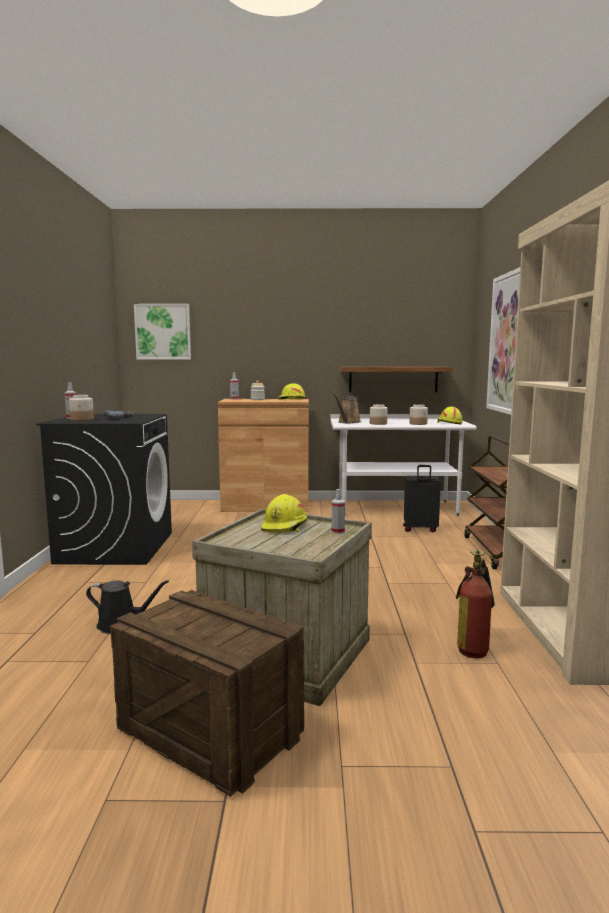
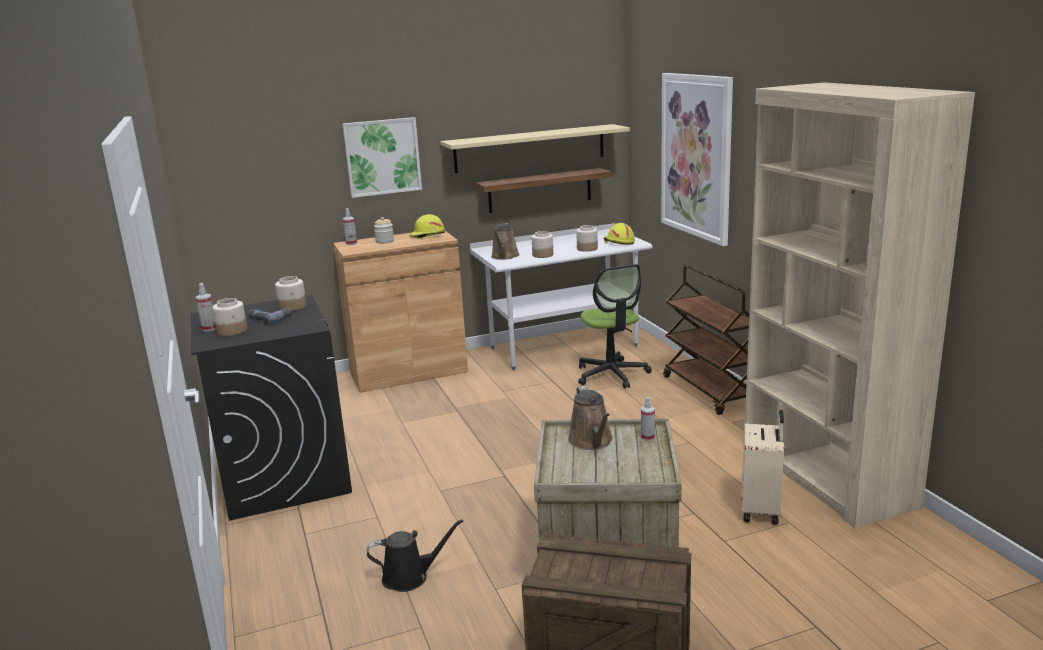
camera: 20 degrees left, 10 degrees up
(142, 415) = (293, 307): none -> jar
(163, 332) = (234, 161): picture -> picture (382, 157)
(285, 527) = (592, 441): yellow hard hat -> brown watering can
(387, 344) = (530, 148): none -> beige shelf
(420, 529) = (611, 374): black suitcase -> office chair
(475, 647) = (761, 510): fire extinguisher -> beige suitcase

